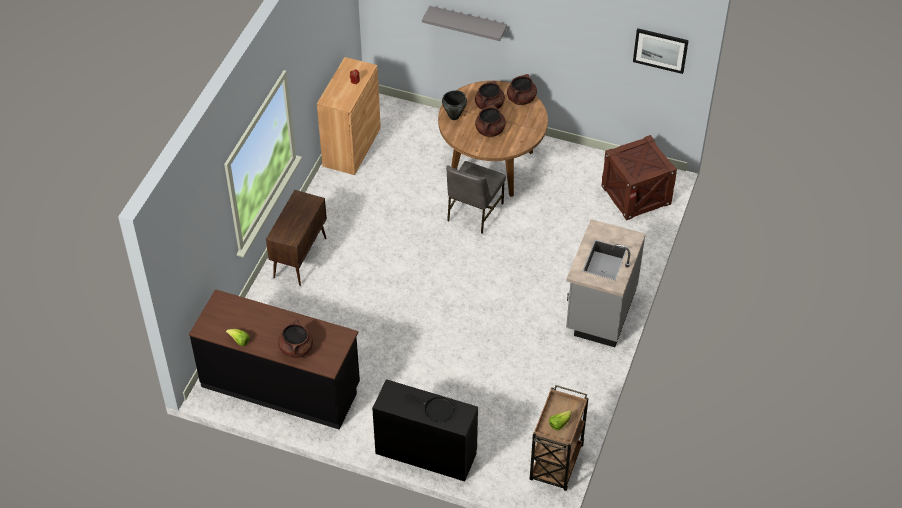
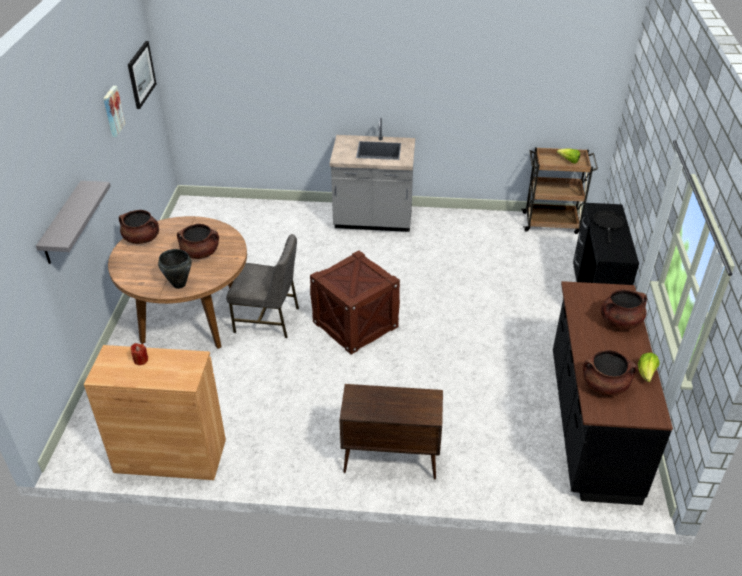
camera: 105 degrees left, 10 degrees down
(489, 106) = (156, 260): brown cooking pot -> brown cooking pot (604, 385)
(586, 30) = (112, 111): none -> picture
(635, 195) = (218, 218): crate -> crate (355, 324)

